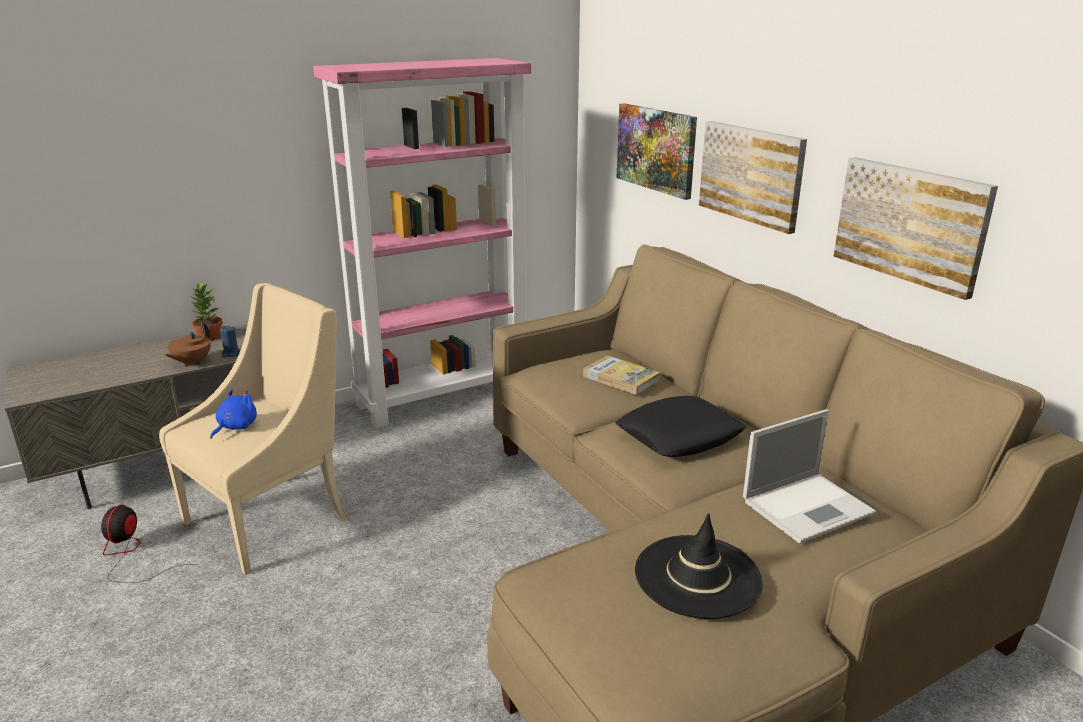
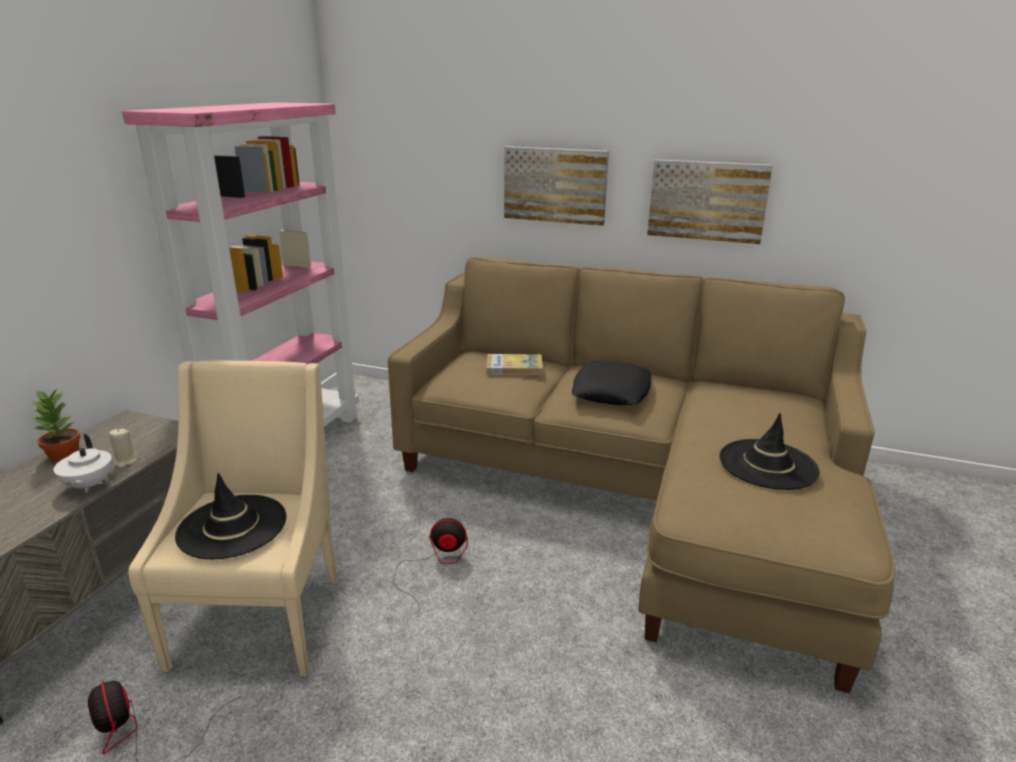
camera: 40 degrees left, 0 degrees up
(191, 363) = (88, 486): brown teapot -> white teapot
(231, 354) = (126, 461): blue candle -> beige candle
(235, 427) = (232, 527): blue plush toy -> black hat
(424, 542) = (434, 564): none -> fan
(656, 149) = (443, 177): picture -> none
(809, 506) = (748, 402): laptop -> none

